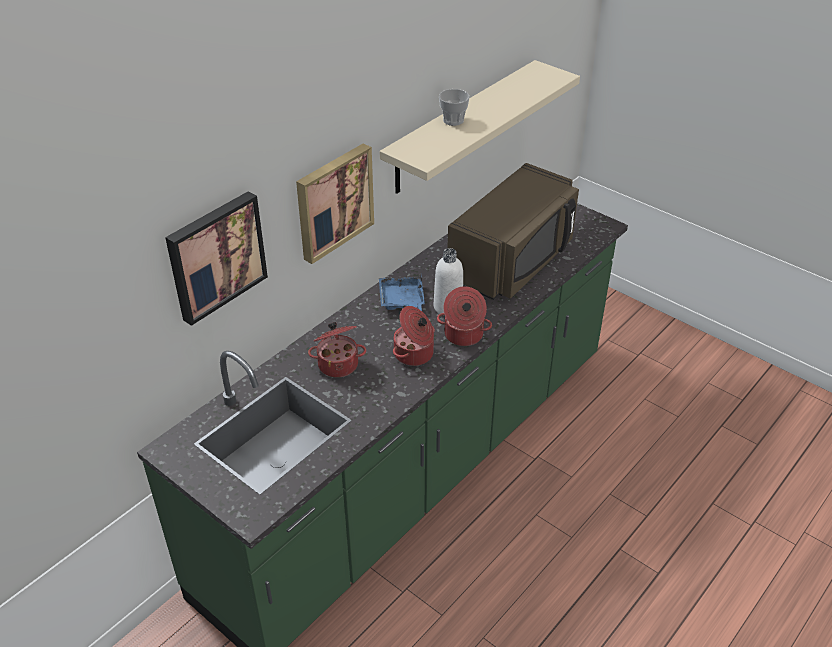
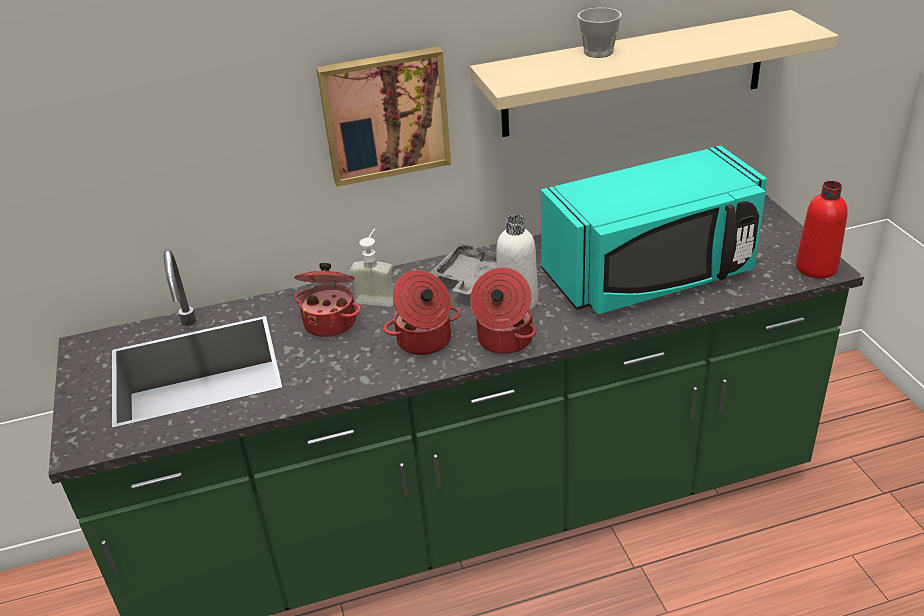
camera: 35 degrees right, 5 degrees down
(215, 256) = (180, 129): picture -> none
(352, 334) = (377, 296): none -> soap dispenser
(402, 301) = (469, 279): blue tray -> grey tray
(513, 261) = (652, 275): brown microwave -> turquoise microwave
(599, 227) = (816, 267): none -> red bottle

